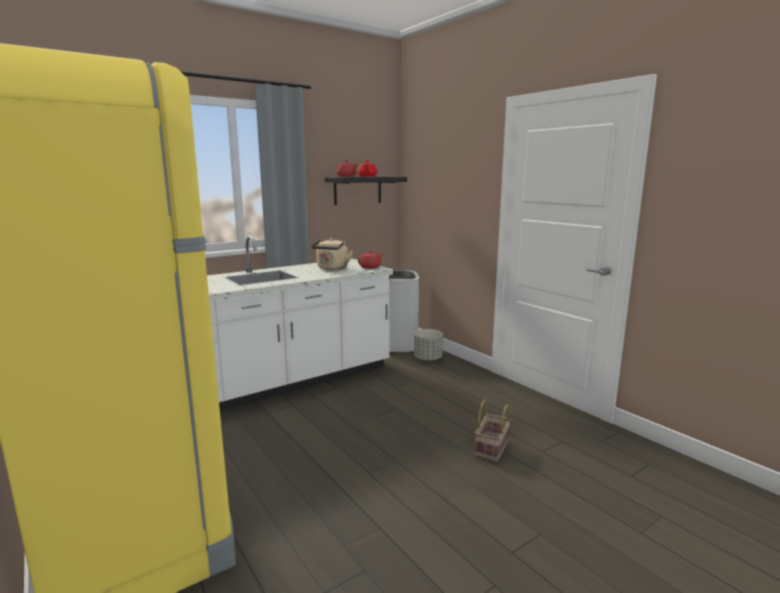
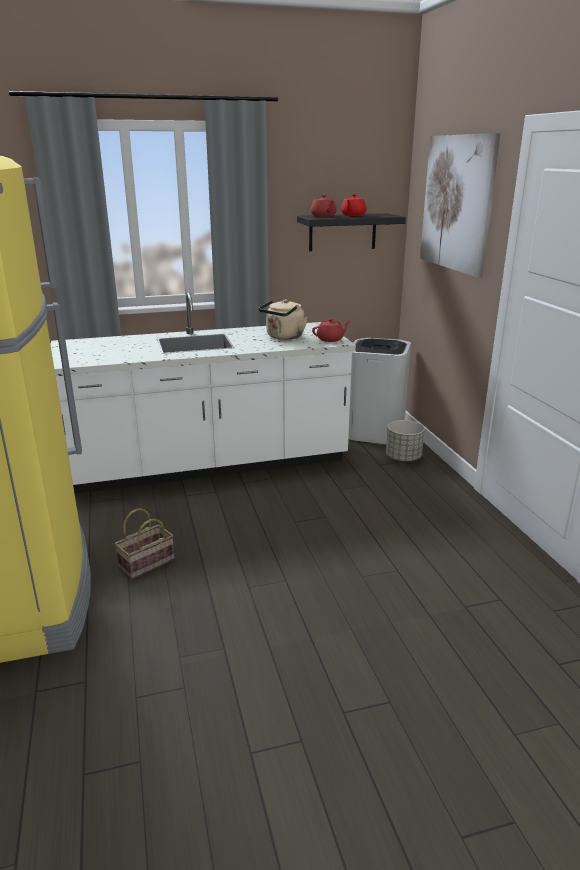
camera: 20 degrees right, 10 degrees up
(449, 163) = (457, 203): none -> picture
(492, 449) = (403, 590): basket -> basket (146, 564)

